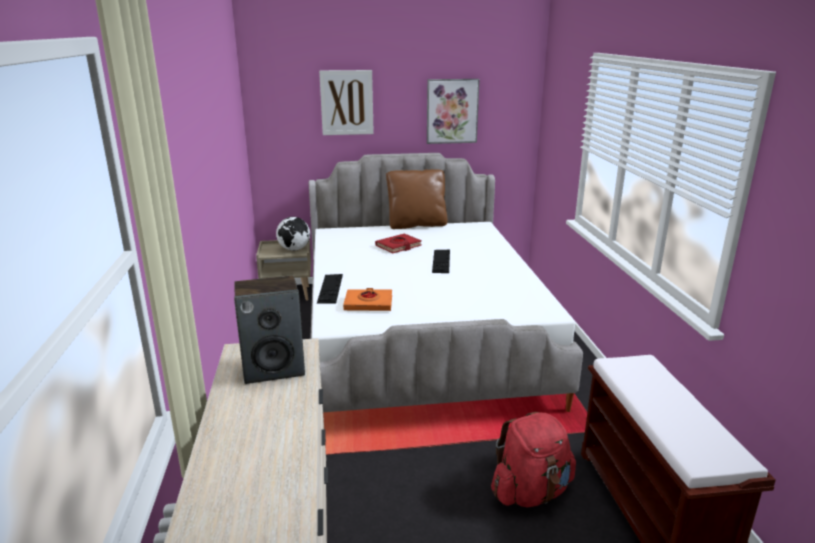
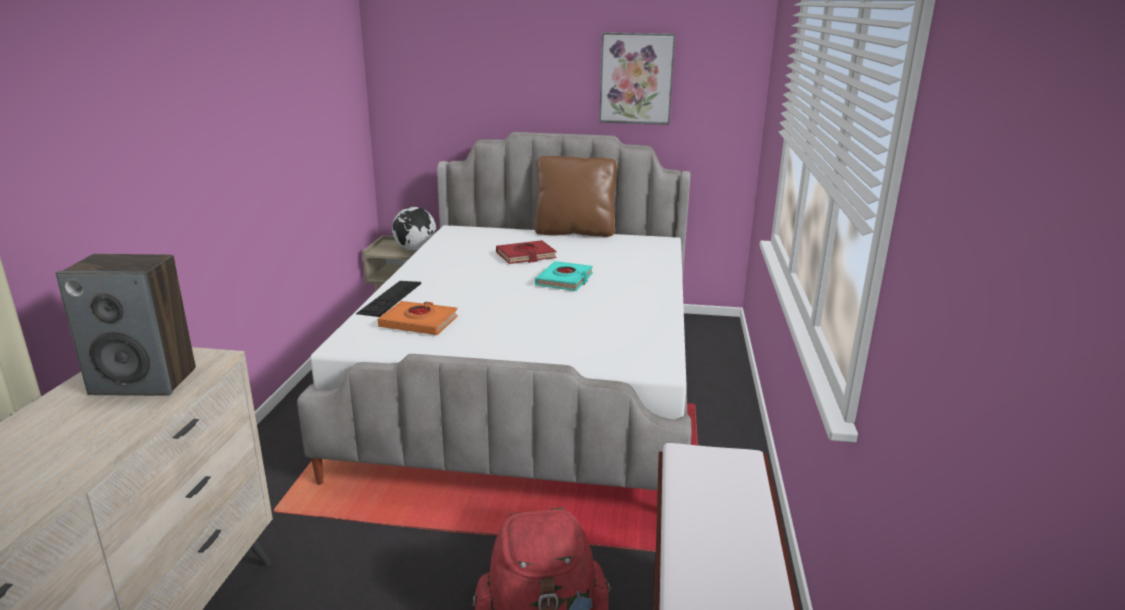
camera: 15 degrees right, 0 degrees up
(346, 102) = (493, 61): picture -> none
(441, 261) = (565, 280): keyboard -> turquoise book

